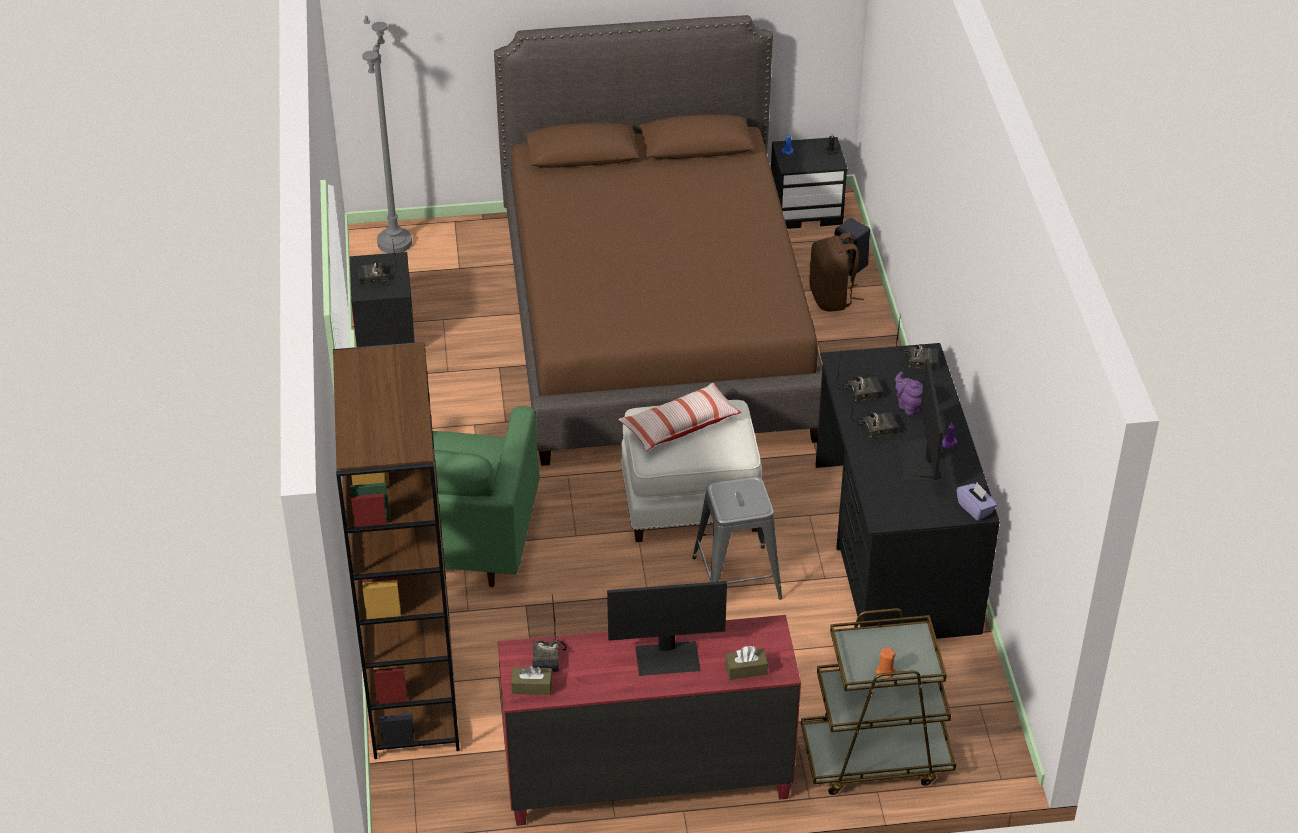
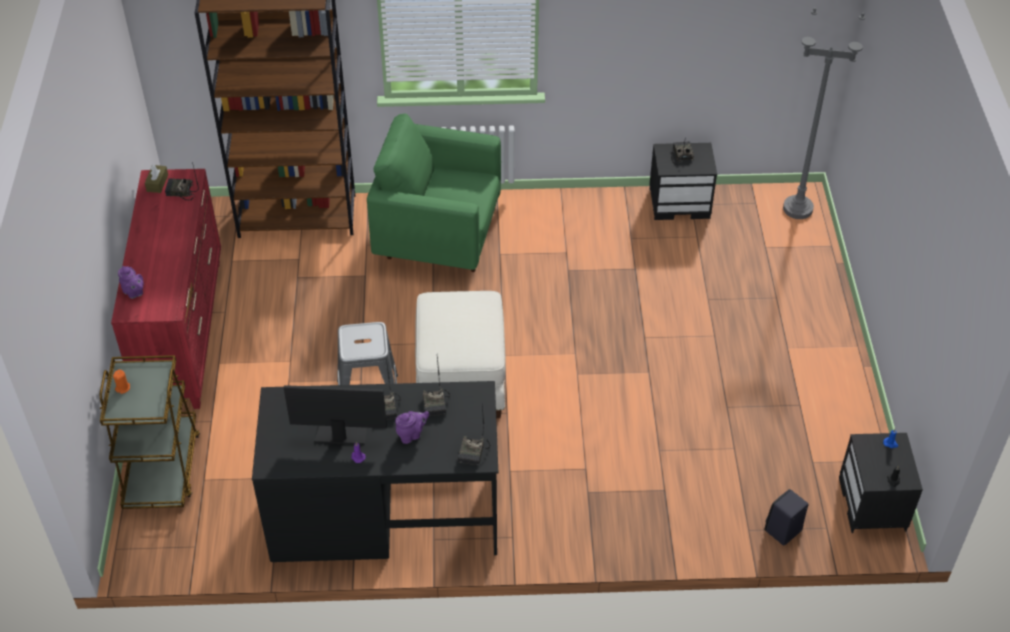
camera: 95 degrees right, 5 degrees up
(657, 324) = (689, 373): brown bed -> none
(668, 657) = (160, 252): monitor -> none
(680, 425) = (469, 320): pillow -> none
(746, 669) = (134, 293): brown tissue box -> purple teapot
(832, 298) = (730, 509): brown backpack -> none
(975, 509) = (271, 463): purple tissue box -> none

